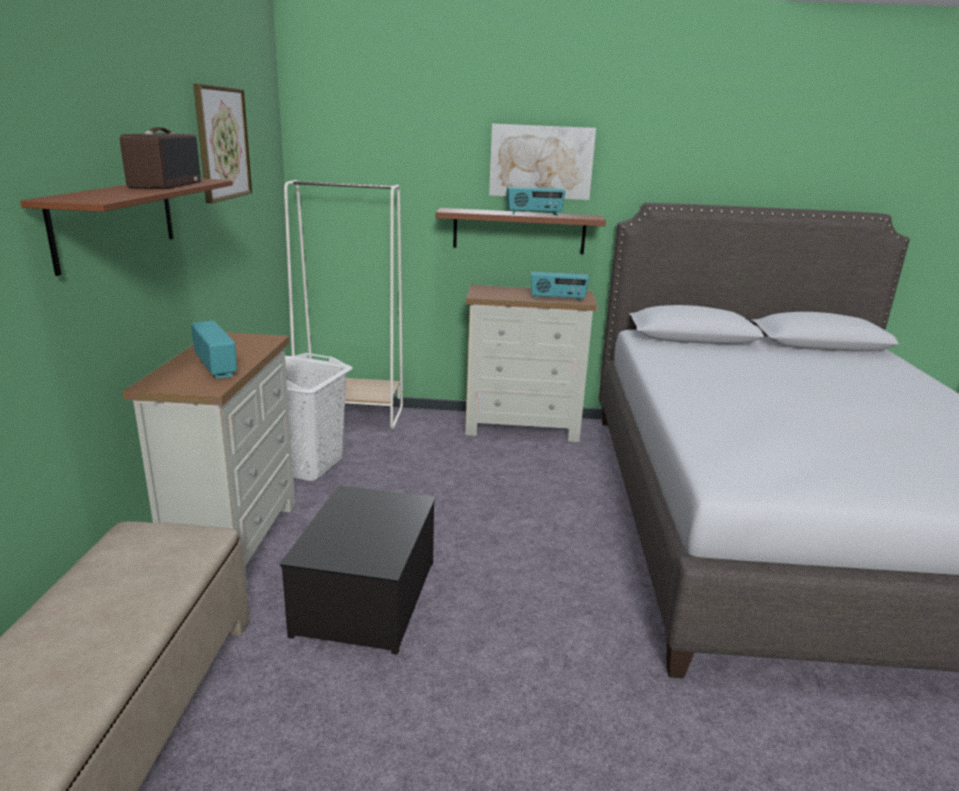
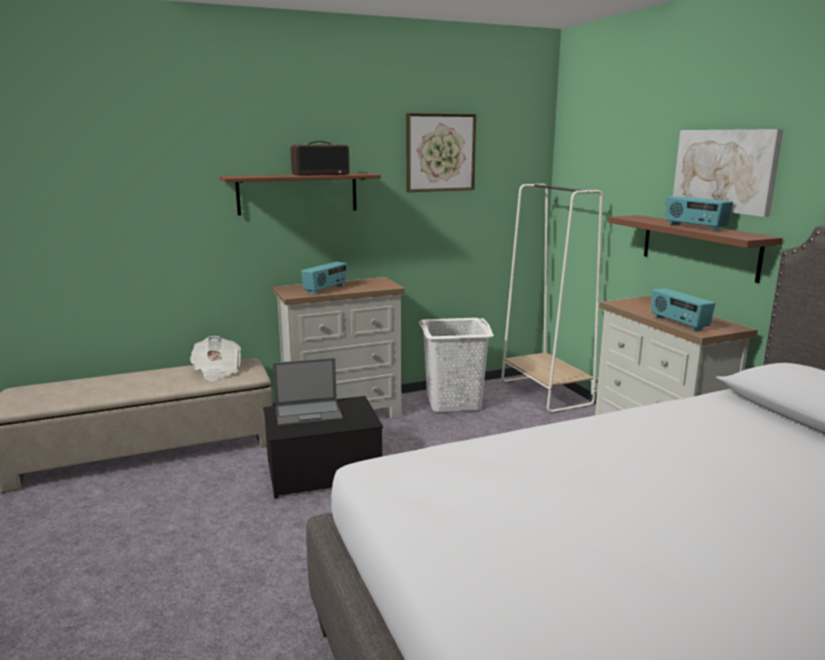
camera: 65 degrees right, 5 degrees down
(140, 564) = (217, 371): none -> newspaper
(346, 532) = (309, 413): none -> laptop

